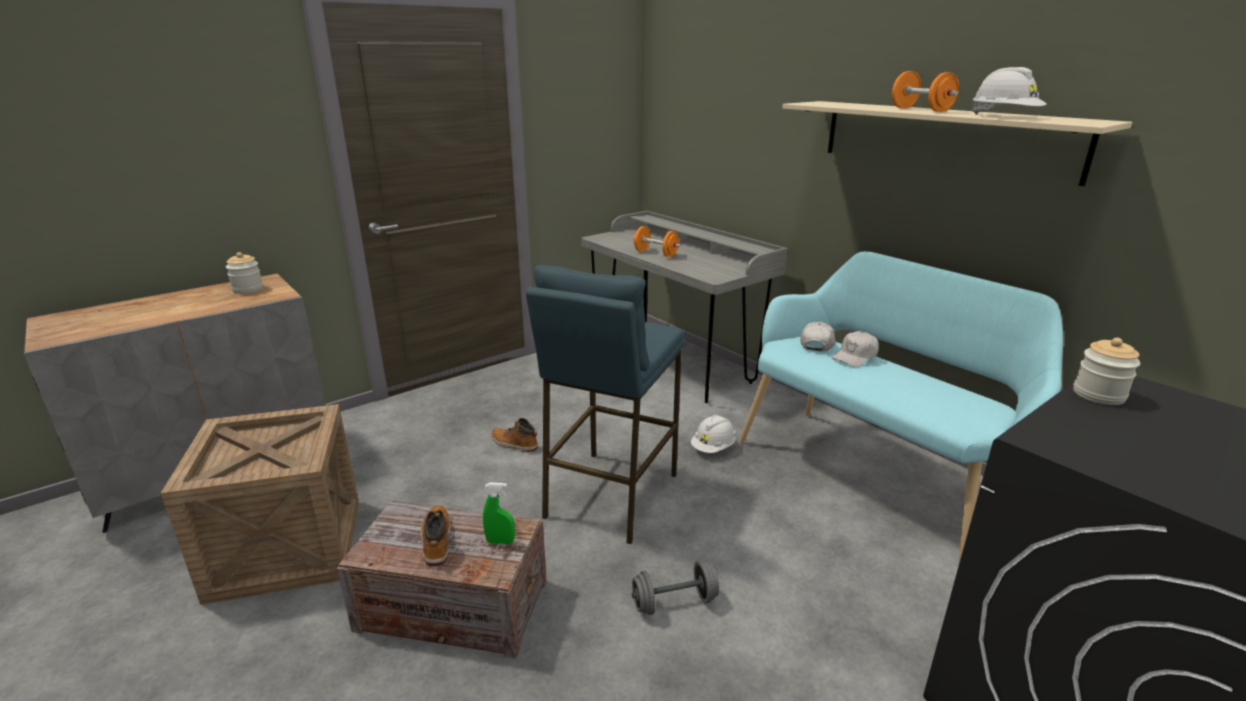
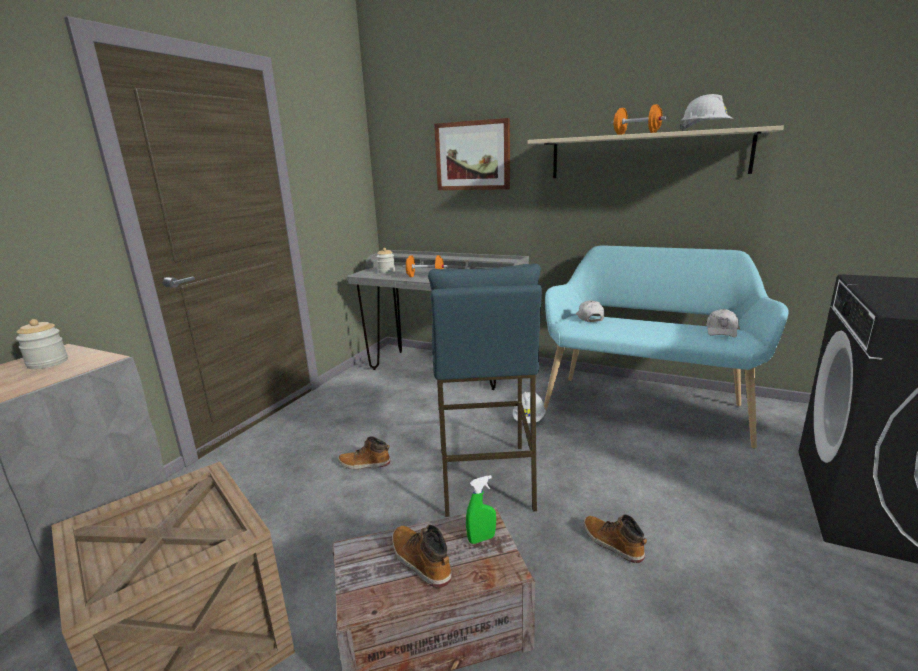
camera: 25 degrees left, 5 degrees down
(674, 602) = (612, 543): grey dumbbell -> boot
(743, 110) = (472, 156): none -> picture
(855, 357) = (623, 320): white cap -> white cap (721, 330)
(1098, 395) = (873, 286): jar -> jar (386, 271)

